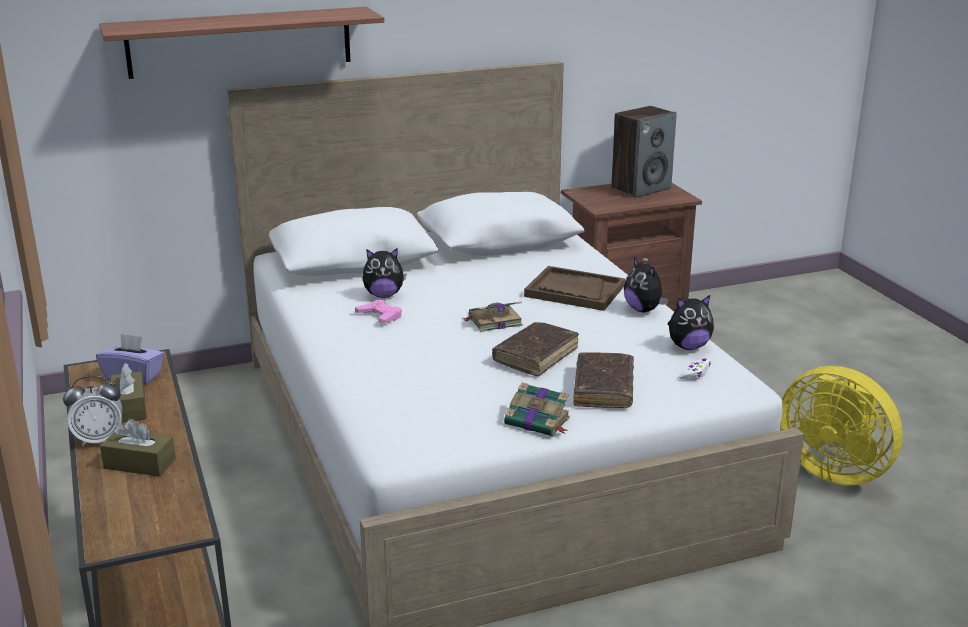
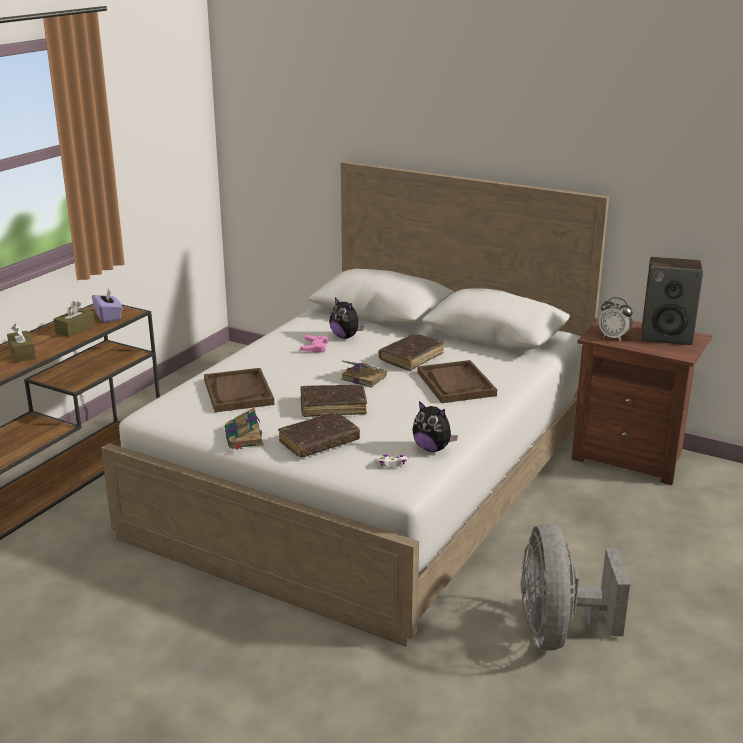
camera: 50 degrees right, 0 degrees up
(99, 440) = (35, 336): alarm clock -> alarm clock (613, 337)
(240, 42) = (359, 129): shelf -> none
(422, 388) = (238, 392): none -> brown tray
(487, 287) = (411, 358): none -> brown book
(644, 310) = (467, 415): plush toy -> none
(833, 470) = (558, 632): yellow fan -> grey fan

